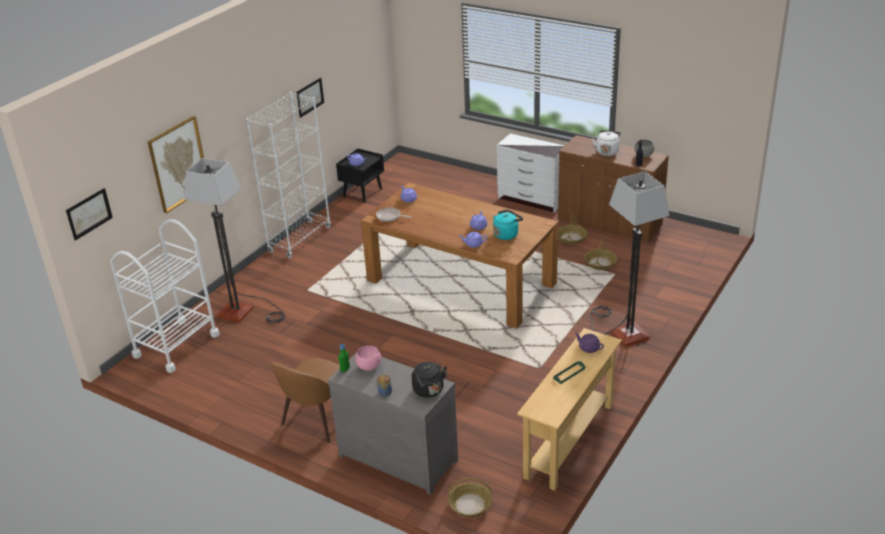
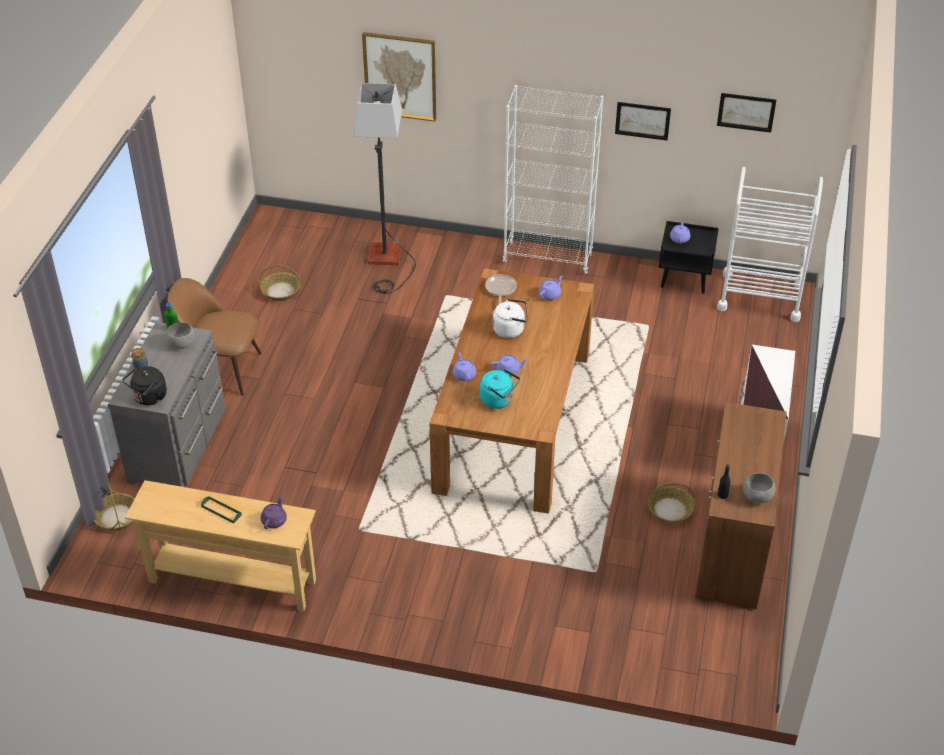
camera: 70 degrees right, 10 degrees up
(89, 213) = (273, 57): picture -> picture (746, 112)
(176, 345) = (314, 233): white cart -> white cart (760, 296)
(368, 366) = (181, 344): pink bowl -> grey bowl
(600, 263) = (617, 552): basket -> basket (280, 291)
(607, 151) = (748, 454): white kettle -> white kettle (510, 329)
(621, 330) = (462, 598): floor lamp -> none

